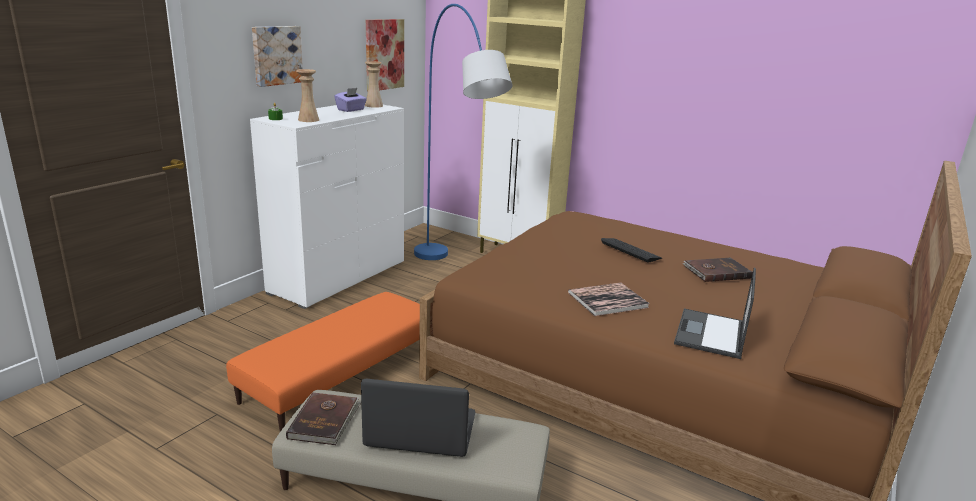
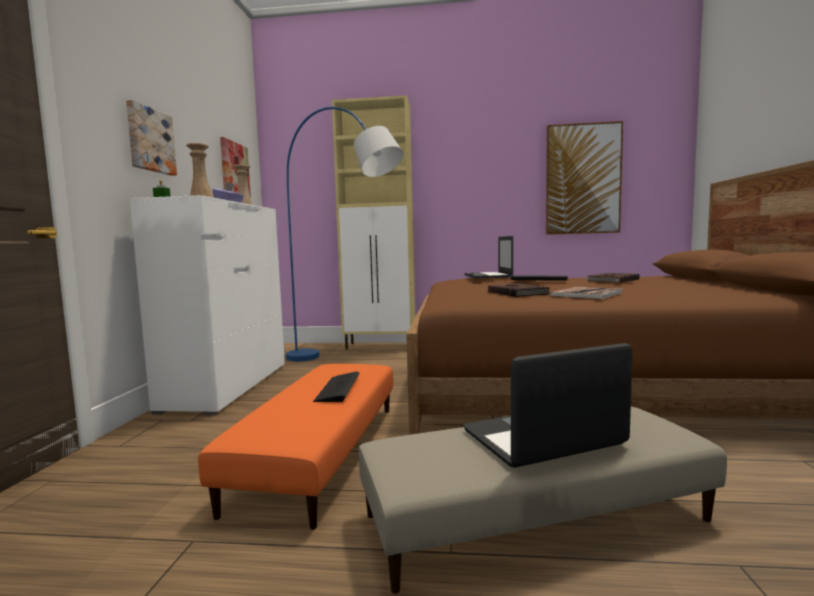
camera: 25 degrees left, 15 degrees down
(325, 421) = (424, 462): brown book -> brown book (518, 293)
(358, 329) = (338, 388): none -> keyboard
(710, 334) = (695, 294): laptop -> laptop (488, 276)
(794, 106) = (582, 179): none -> picture

